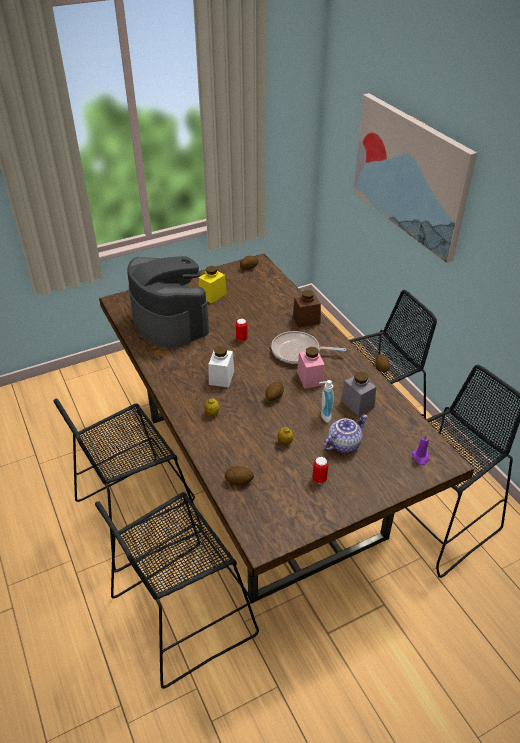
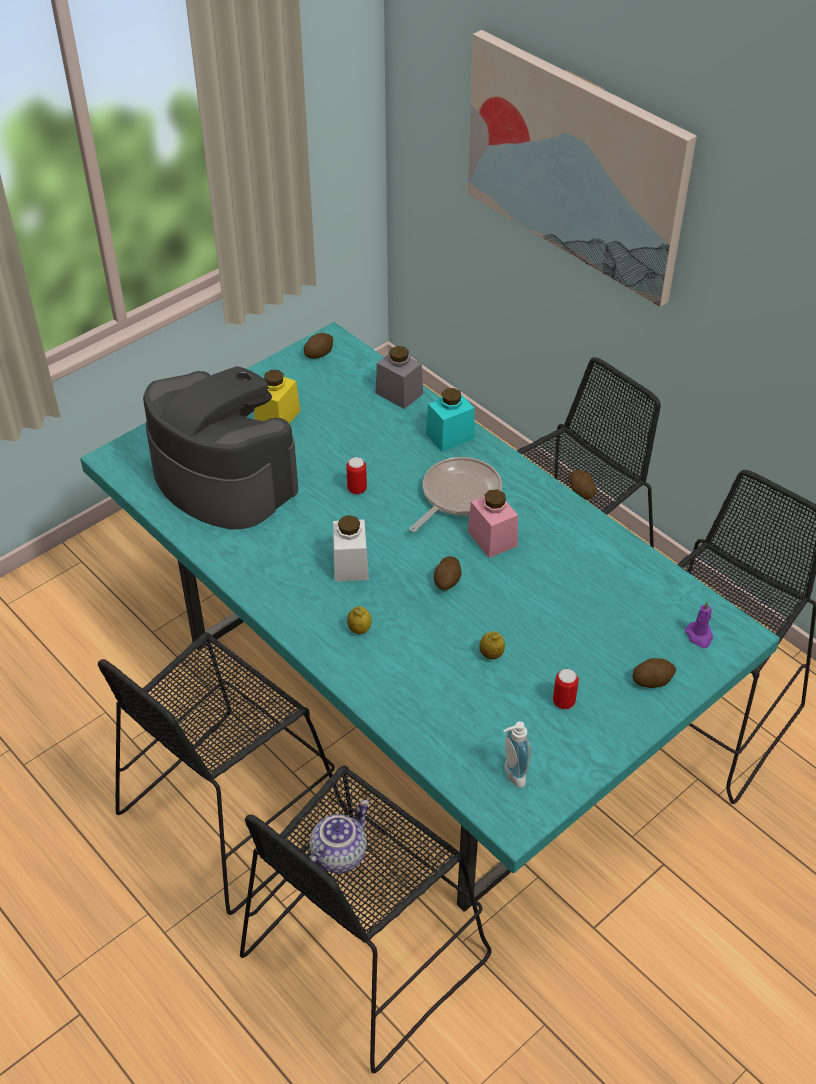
camera: 15 degrees left, 5 degrees up
(239, 481) = (444, 731): potato -> potato (652, 680)
(259, 472) = (406, 698): brown dining table -> turquoise dining table
(298, 352) = (457, 495): frying pan -> frying pan turned 135 degrees clockwise
(306, 320) = (450, 436): brown jar -> turquoise jar
(323, 416) = (535, 598): soap dispenser -> soap dispenser (511, 775)
(343, 444) = (580, 638): teapot -> teapot (338, 854)
(357, 404) = (579, 568): grey jar -> grey jar (399, 393)

